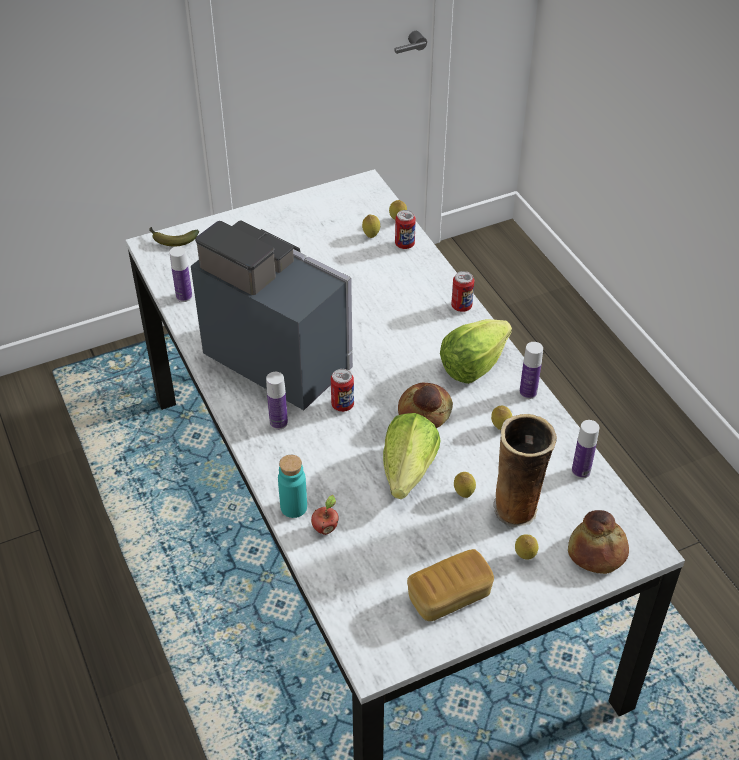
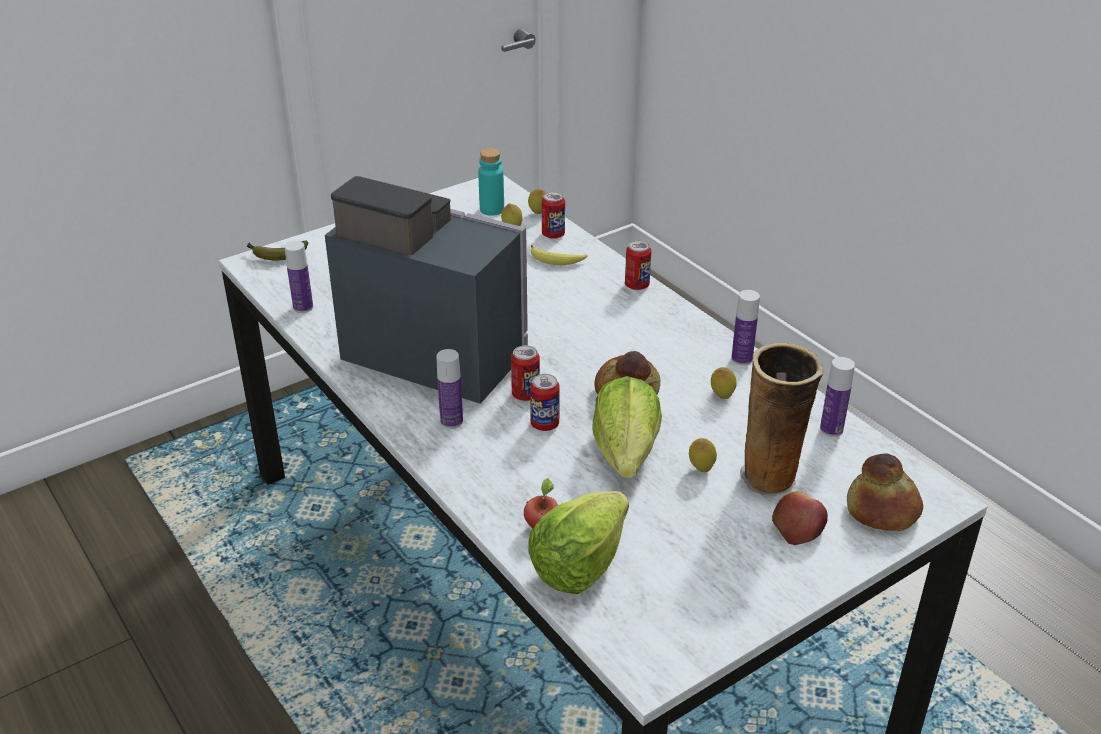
camera: 10 degrees left, 10 degrees down
(293, 507) = (494, 508): turquoise bottle -> turquoise bottle (492, 209)
(351, 435) = (545, 424): none -> can
(401, 272) = (556, 260): none -> banana
(449, 596) = (719, 581): bread -> none
(473, 365) = (669, 339): lettuce -> lettuce (579, 564)
(525, 556) = (797, 526): lemon -> apple

